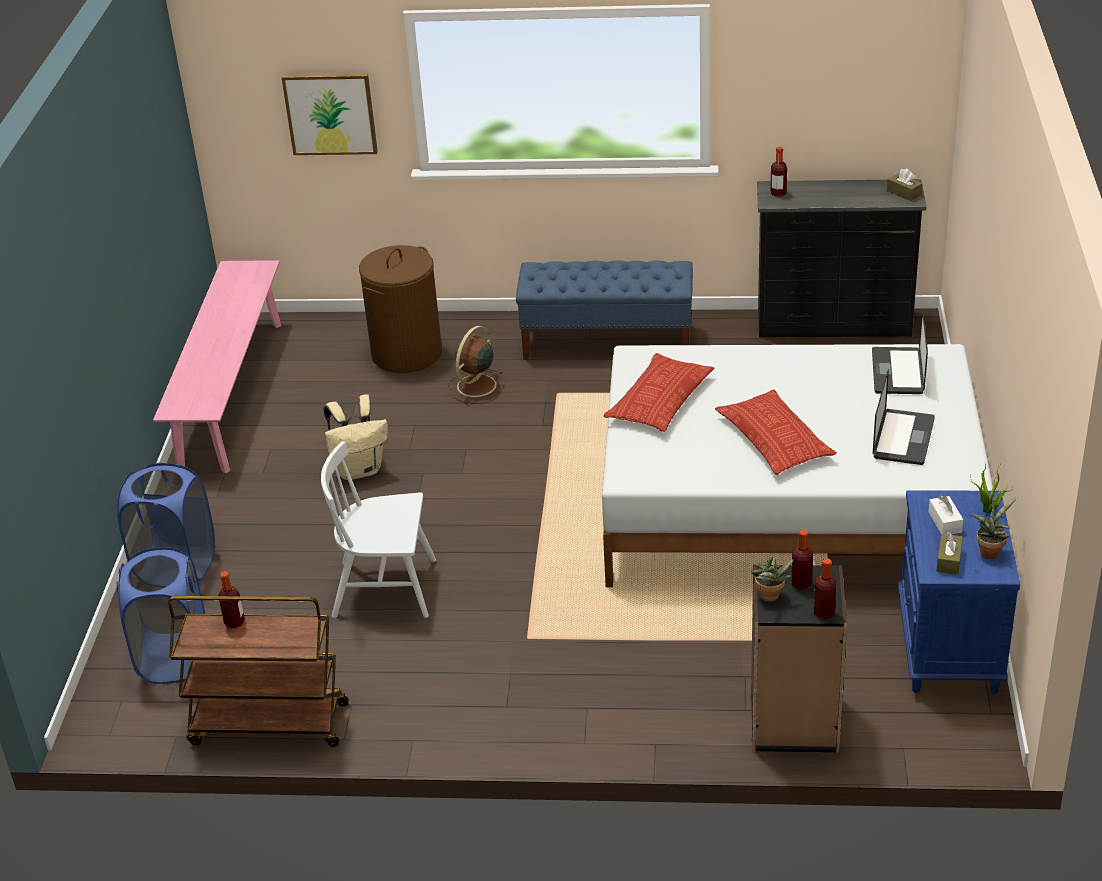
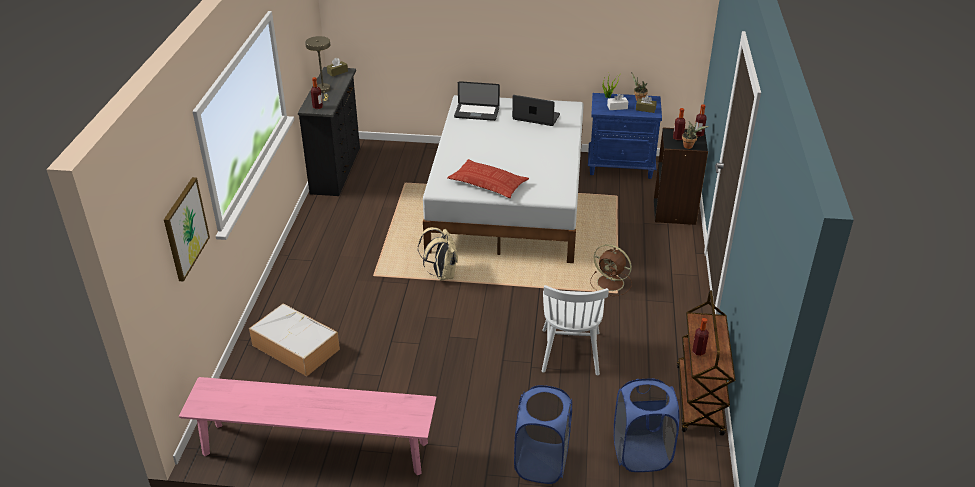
camera: 90 degrees left, 0 degrees up
(359, 469) = (438, 368): beige backpack -> beige backpack (441, 274)
(406, 353) = (294, 347): brown laundry basket -> storage box
(475, 387) = (352, 312): brown fan -> brown fan (611, 283)
(608, 342) = (320, 253): blue bench -> none
(774, 439) = (532, 151): pillow -> none
(835, 190) = (323, 90): none -> beige table lamp

